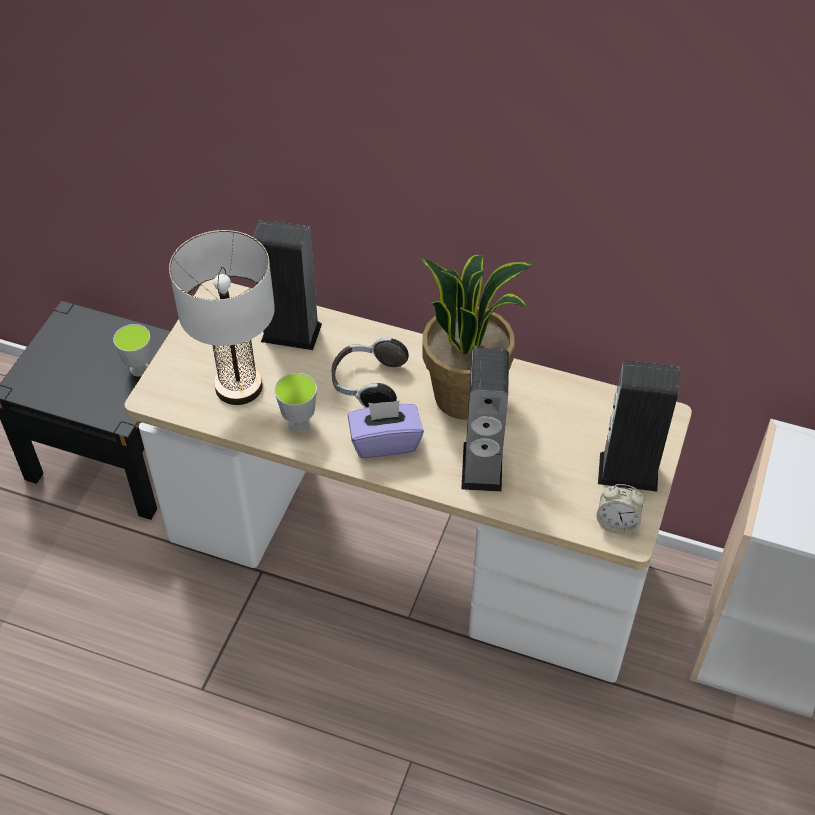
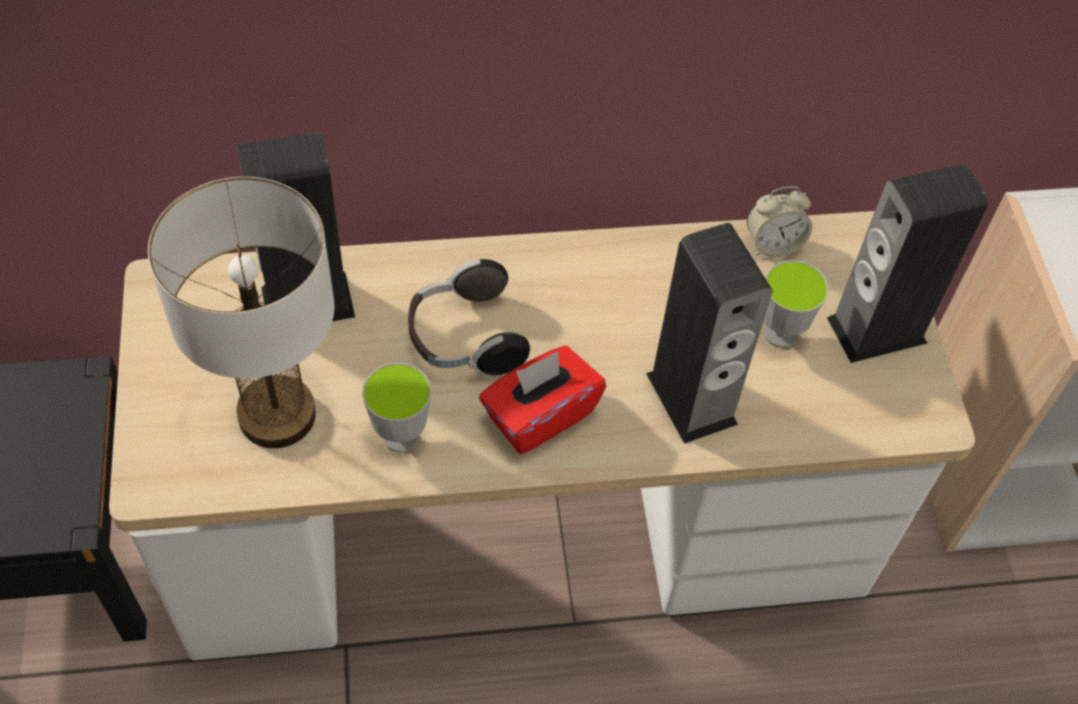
camera: 30 degrees left, 5 degrees up
(139, 369) = (58, 435): cup -> cup (780, 334)
(385, 441) = (539, 415): purple tissue box -> red tissue box
(466, 395) = (608, 303): potted plant -> none
(617, 523) = (907, 408): alarm clock -> alarm clock (773, 244)

